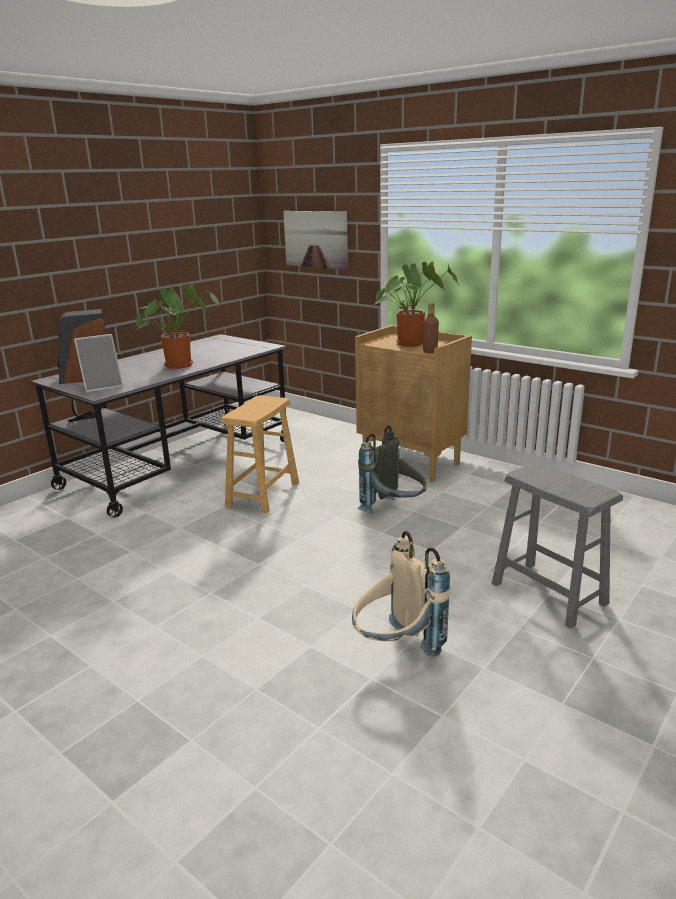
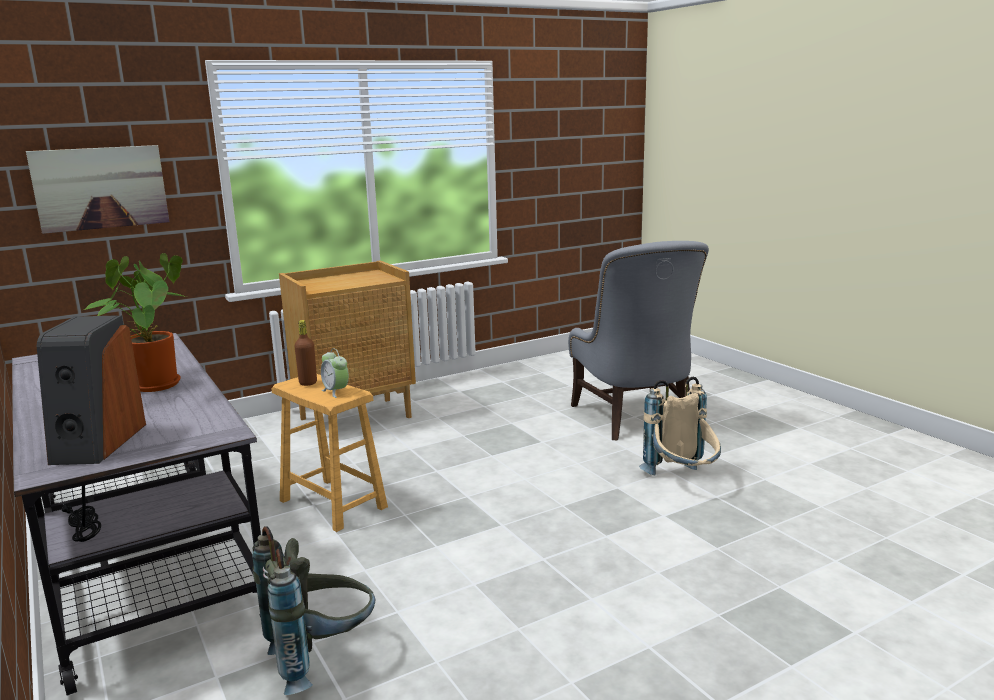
camera: 70 degrees left, 5 degrees down
(103, 386) = (183, 431): picture frame -> none
(251, 412) = (336, 392): none -> alarm clock
(394, 511) = (454, 443): grey backpack -> grey backpack (321, 657)
(412, 342) = (342, 280): potted plant -> none
(430, 351) = (387, 279): brown bottle -> brown bottle (308, 383)
(548, 594) = (634, 417): grey stool -> grey chair

